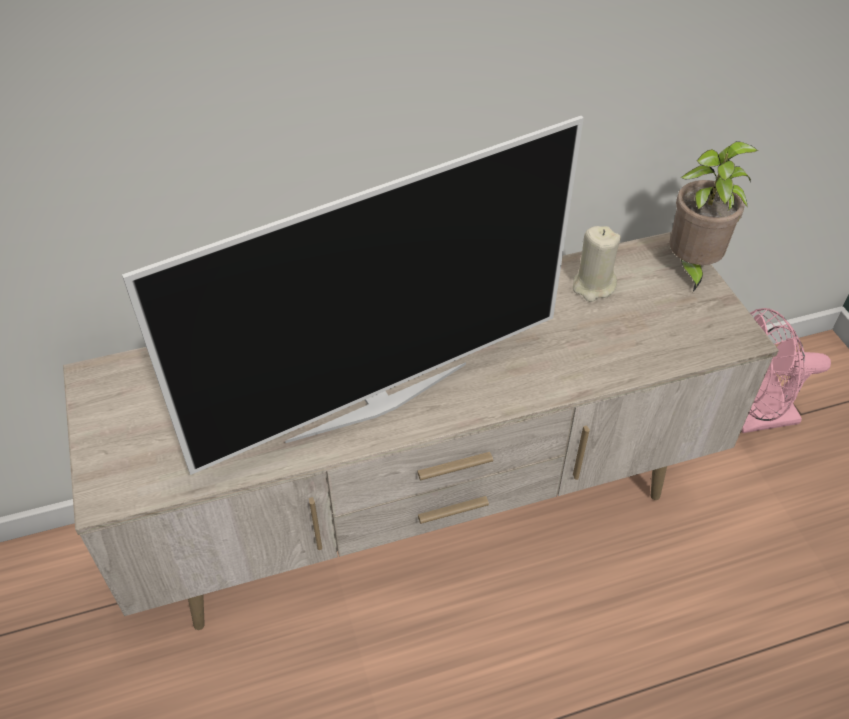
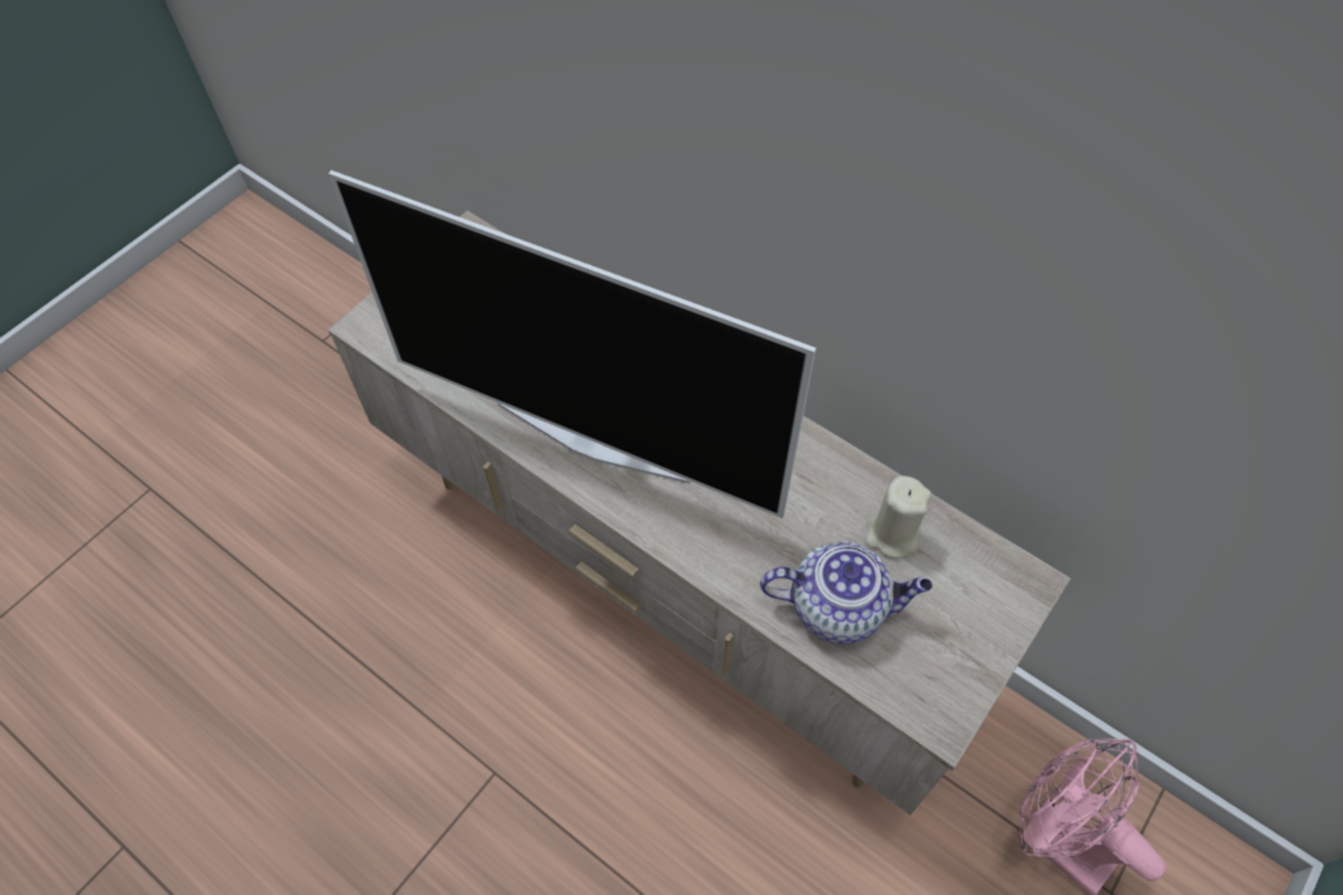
camera: 55 degrees right, 10 degrees up
(627, 340) = (839, 607): none -> teapot
(691, 268) = (1009, 616): potted plant -> none

